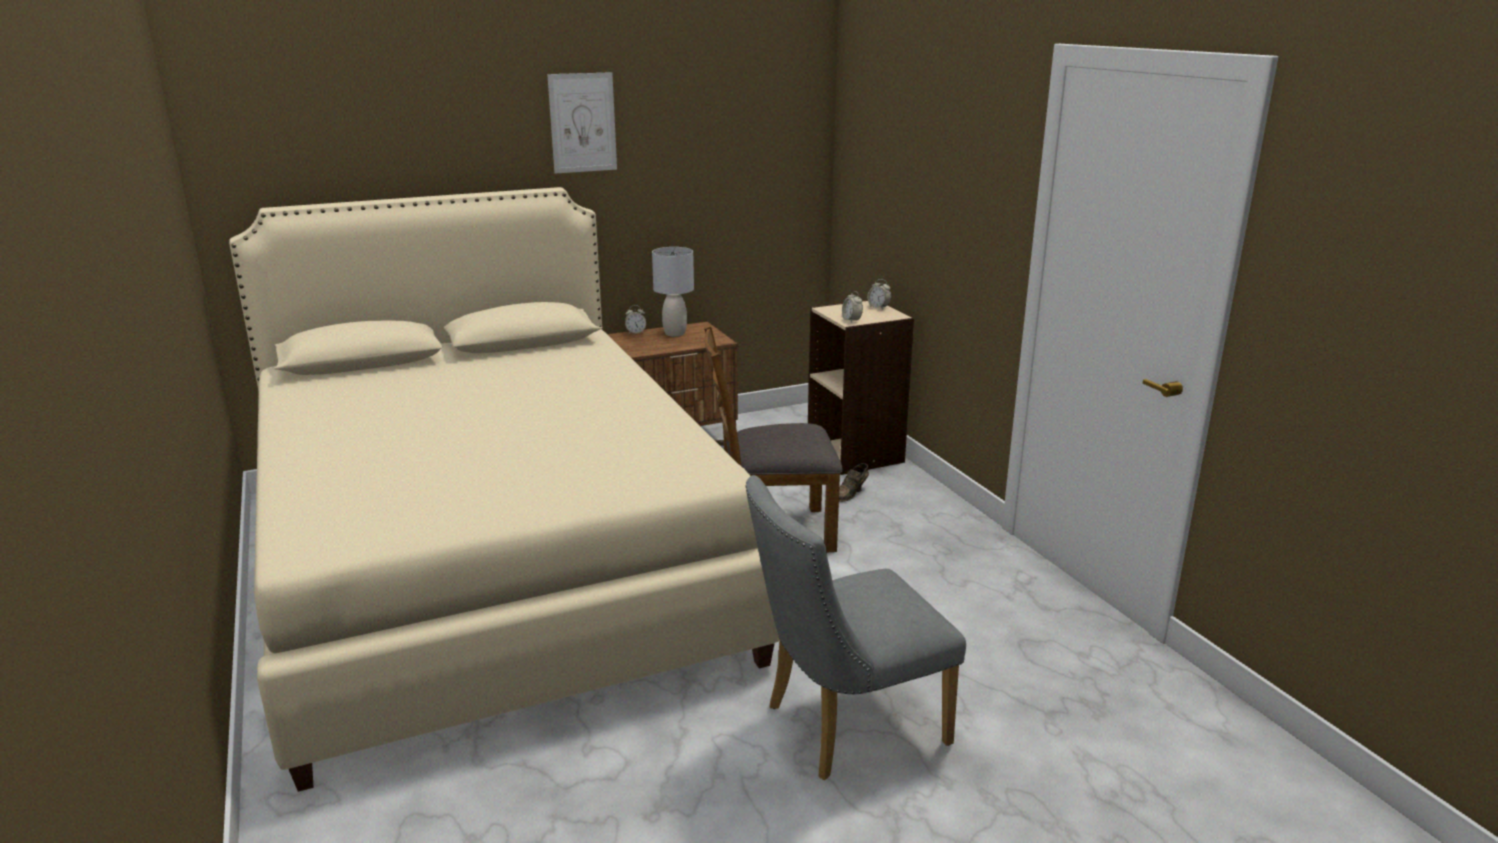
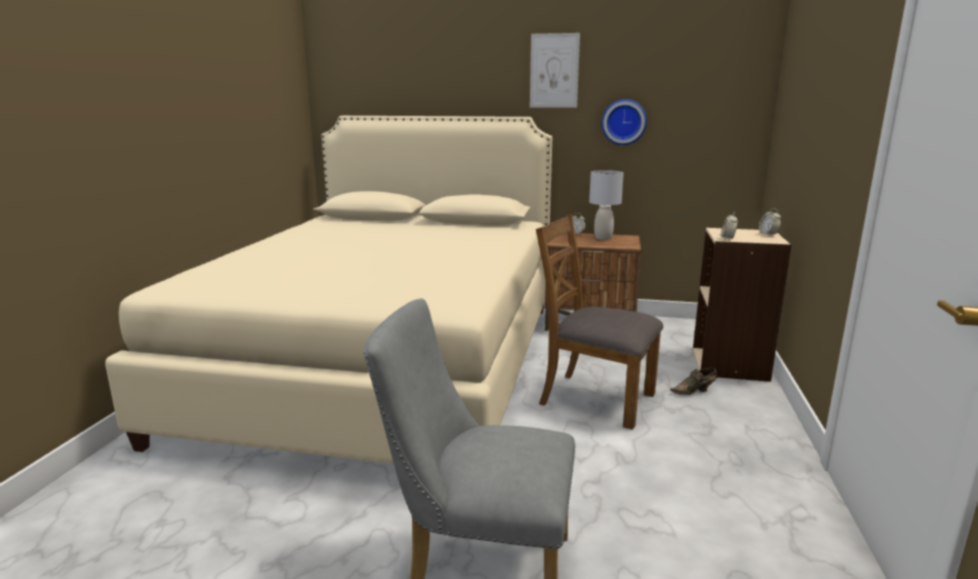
camera: 35 degrees right, 5 degrees down
(675, 183) = (623, 122): none -> wall clock

